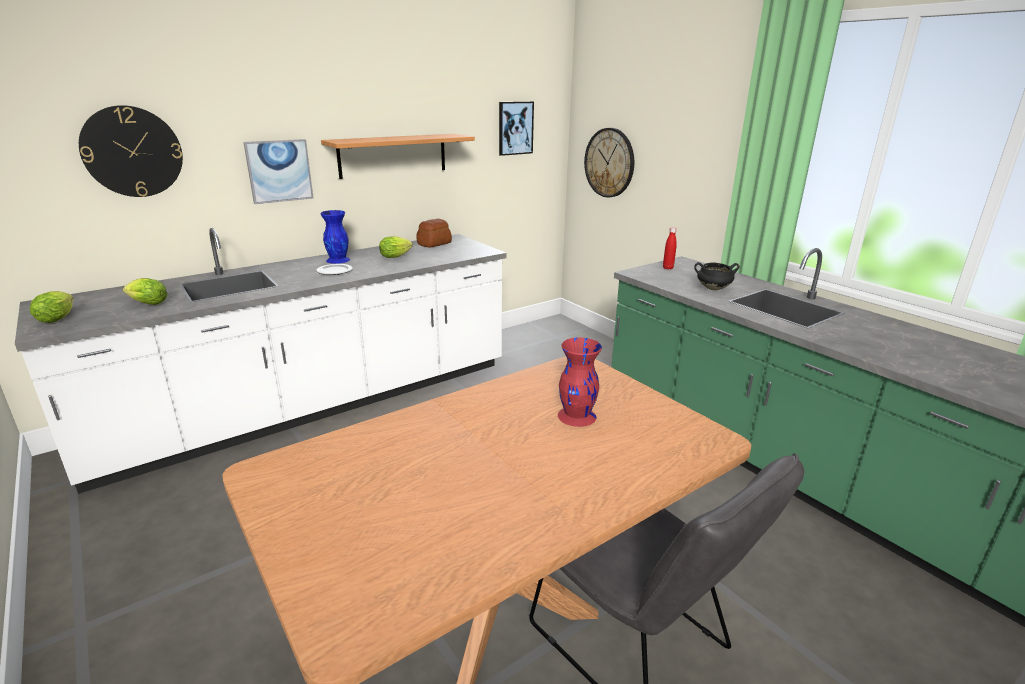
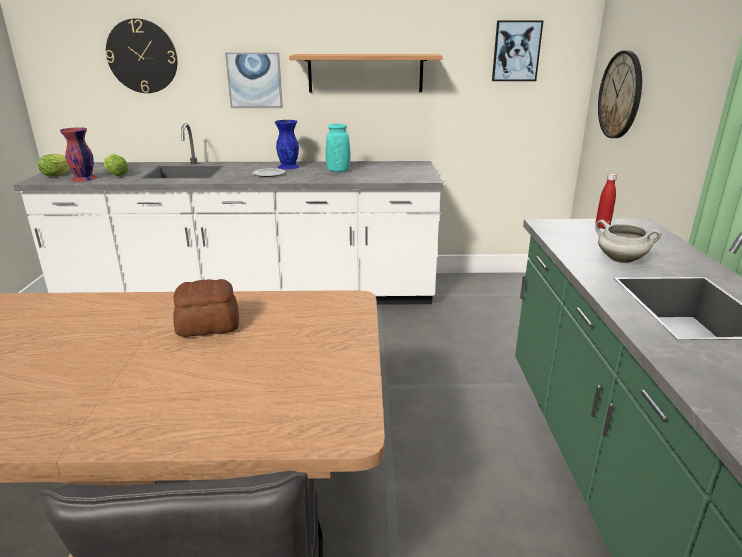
camera: 35 degrees right, 0 degrees up
(397, 256) = (338, 171): lettuce -> turquoise vase
(433, 244) = (390, 166): bread -> bread (207, 326)
(577, 416) = (254, 347): red vase -> red vase (83, 178)
(713, 288) = (620, 260): black cooking pot -> white cooking pot

